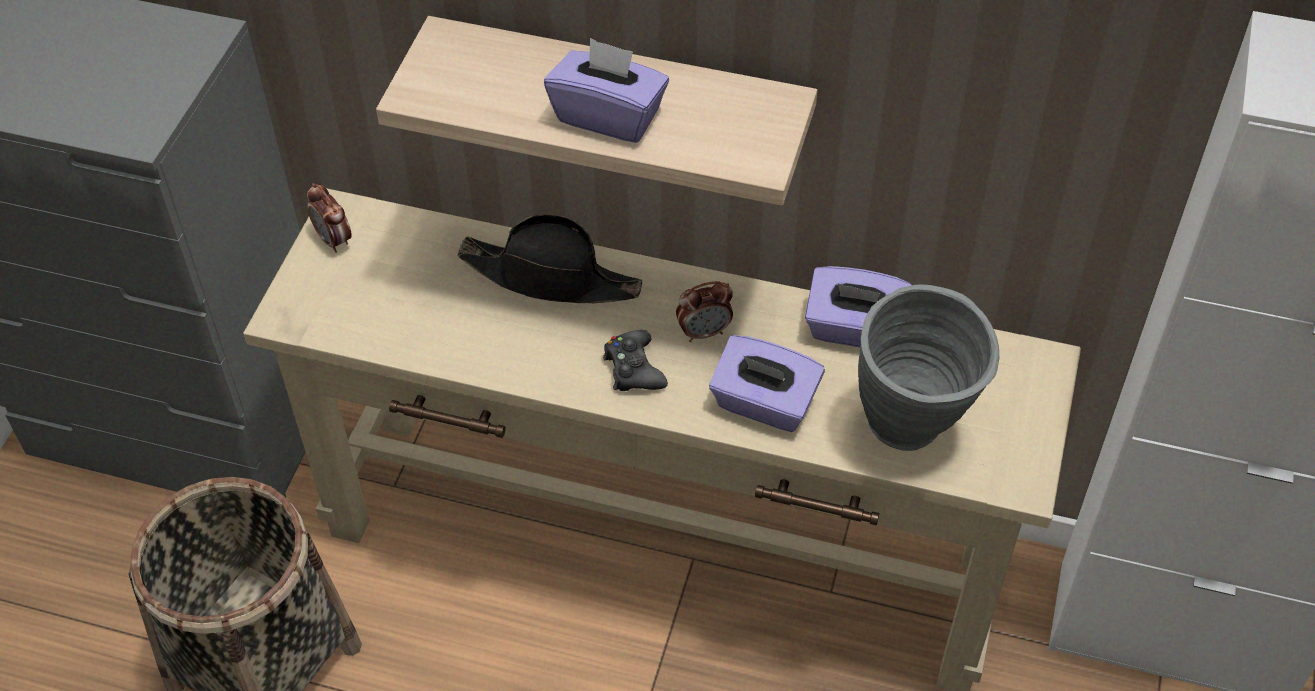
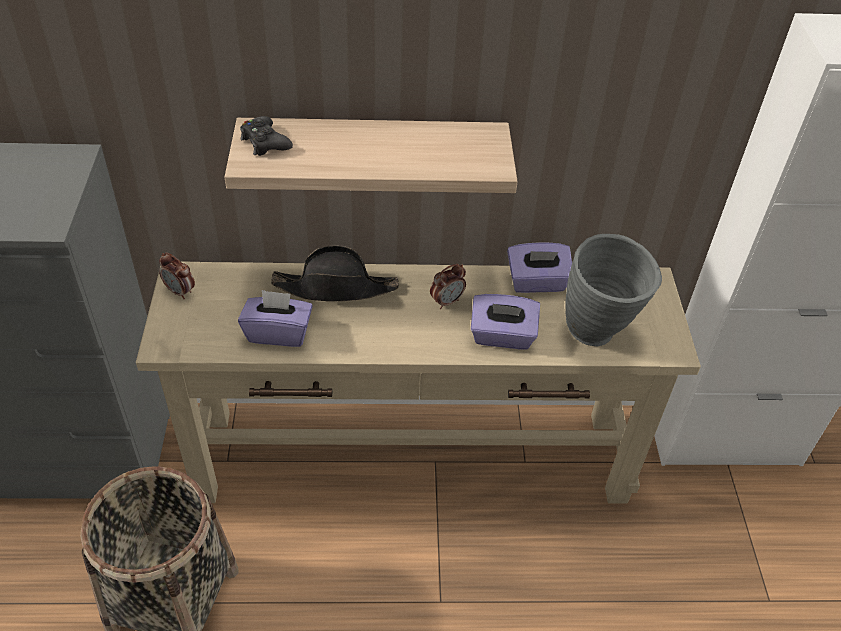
camera: 20 degrees left, 5 degrees down
(609, 116) = (385, 156): purple tissue box -> purple tissue box (278, 333)
(633, 369) = (411, 332): black game controller -> black game controller (265, 142)

